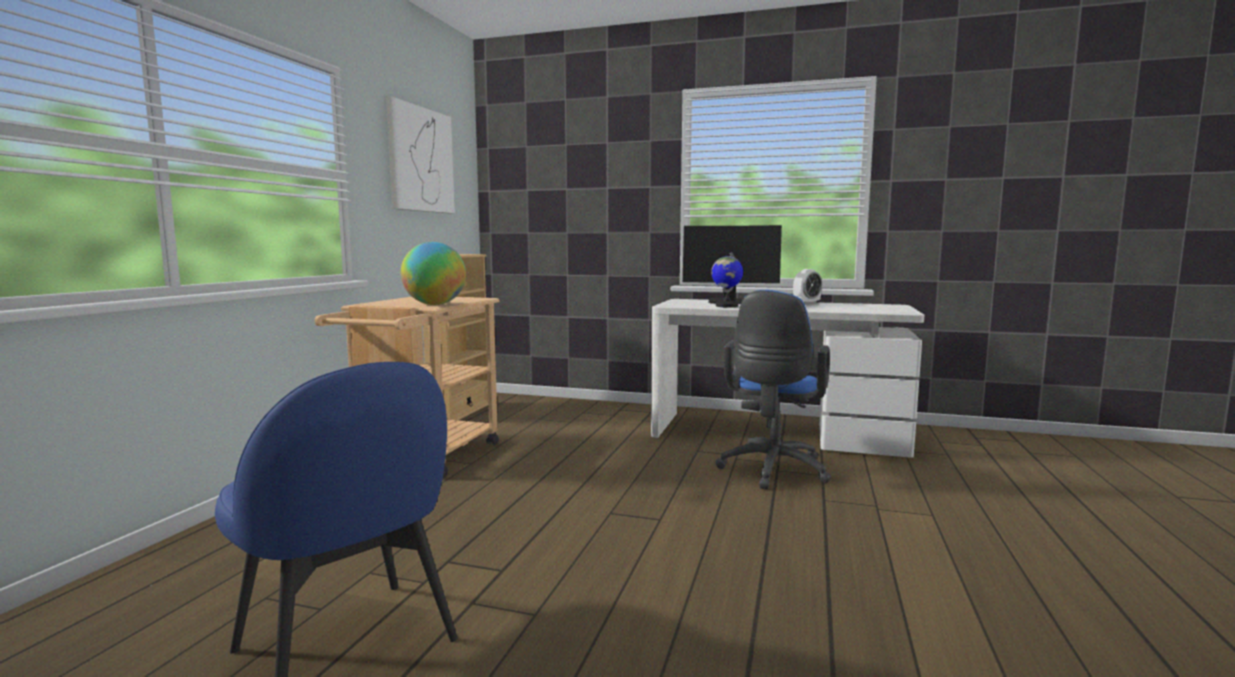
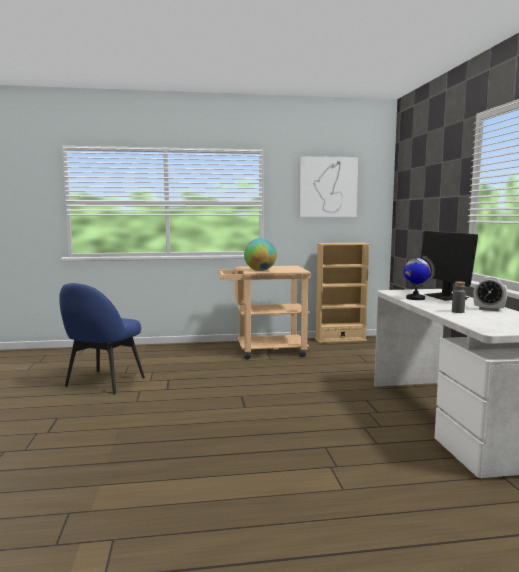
camera: 65 degrees right, 0 degrees up
(772, 471) = (359, 426): blue office chair -> none
(813, 308) = (458, 312): none -> grey bottle

